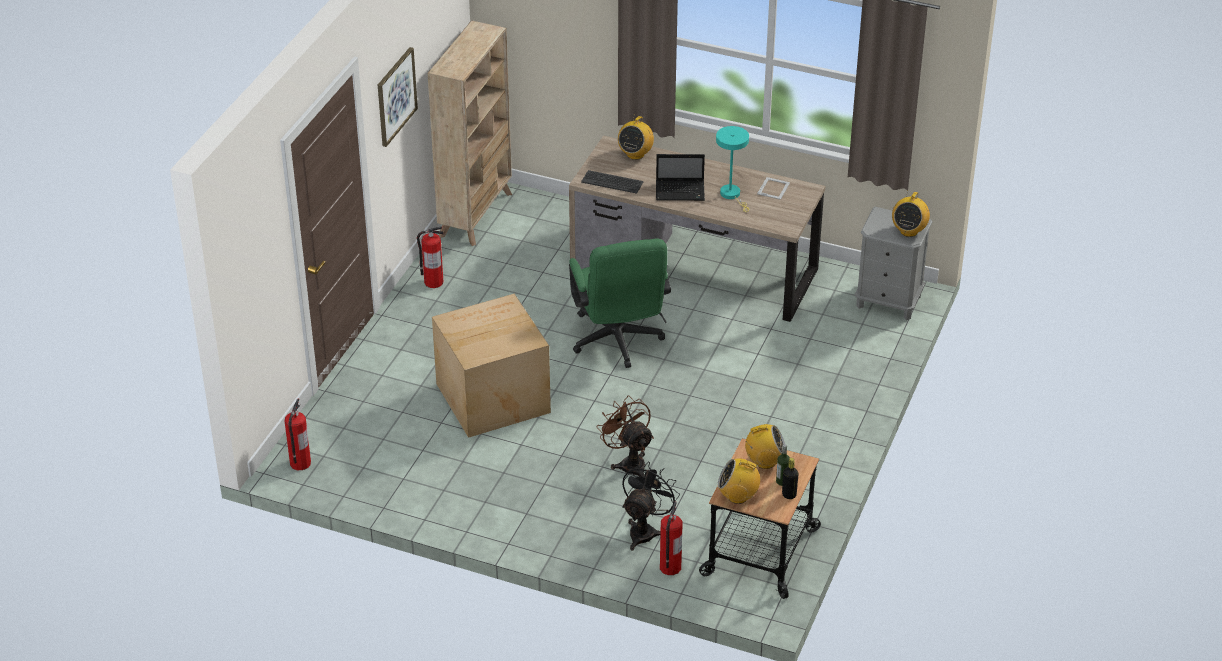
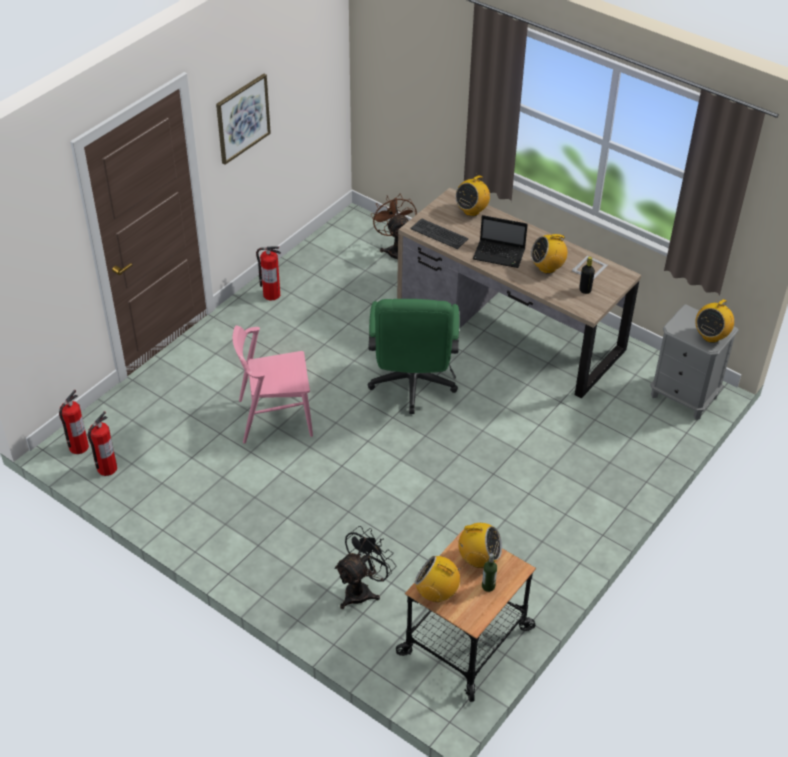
camera: 15 degrees right, 5 degrees up
(476, 214) = (335, 238): beige bookcase -> none
(491, 397) = (275, 417): cardboard box -> pink chair
(629, 463) = (375, 513): brown fan -> brown fan (395, 250)
(670, 567) = (371, 637): fire extinguisher -> fire extinguisher (106, 468)
(732, 195) = (547, 267): turquoise table lamp -> radio
(789, 495) = (489, 603): black bottle -> black bottle (585, 290)

